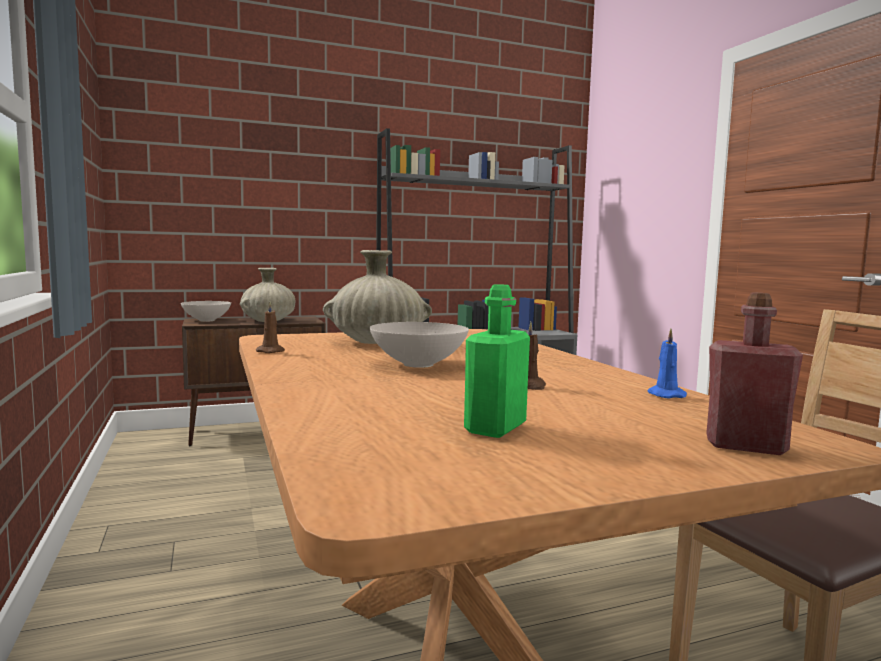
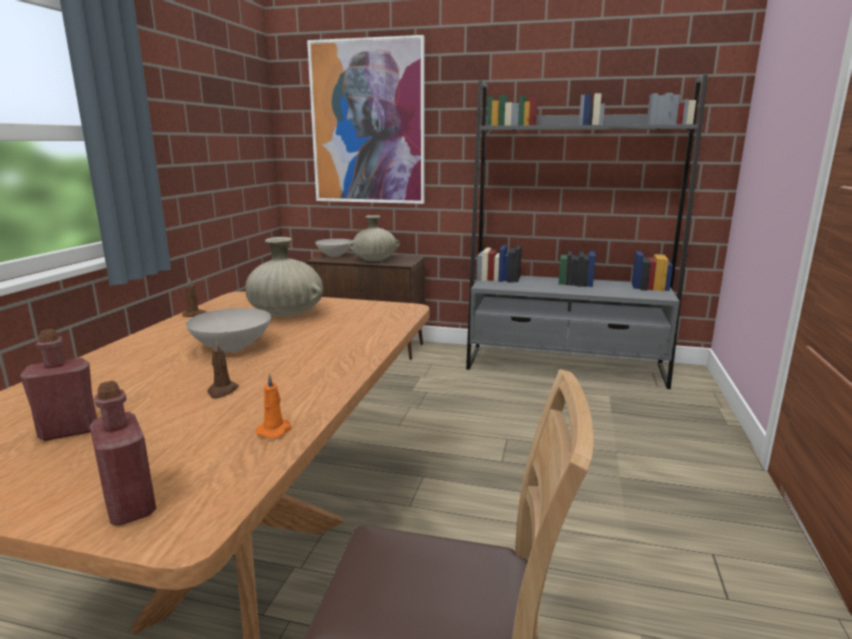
camera: 35 degrees right, 10 degrees up
(240, 164) = (368, 123): none -> picture
(495, 428) = (68, 431): green bottle -> red bottle
(665, 395) = (275, 430): blue candle -> orange candle

